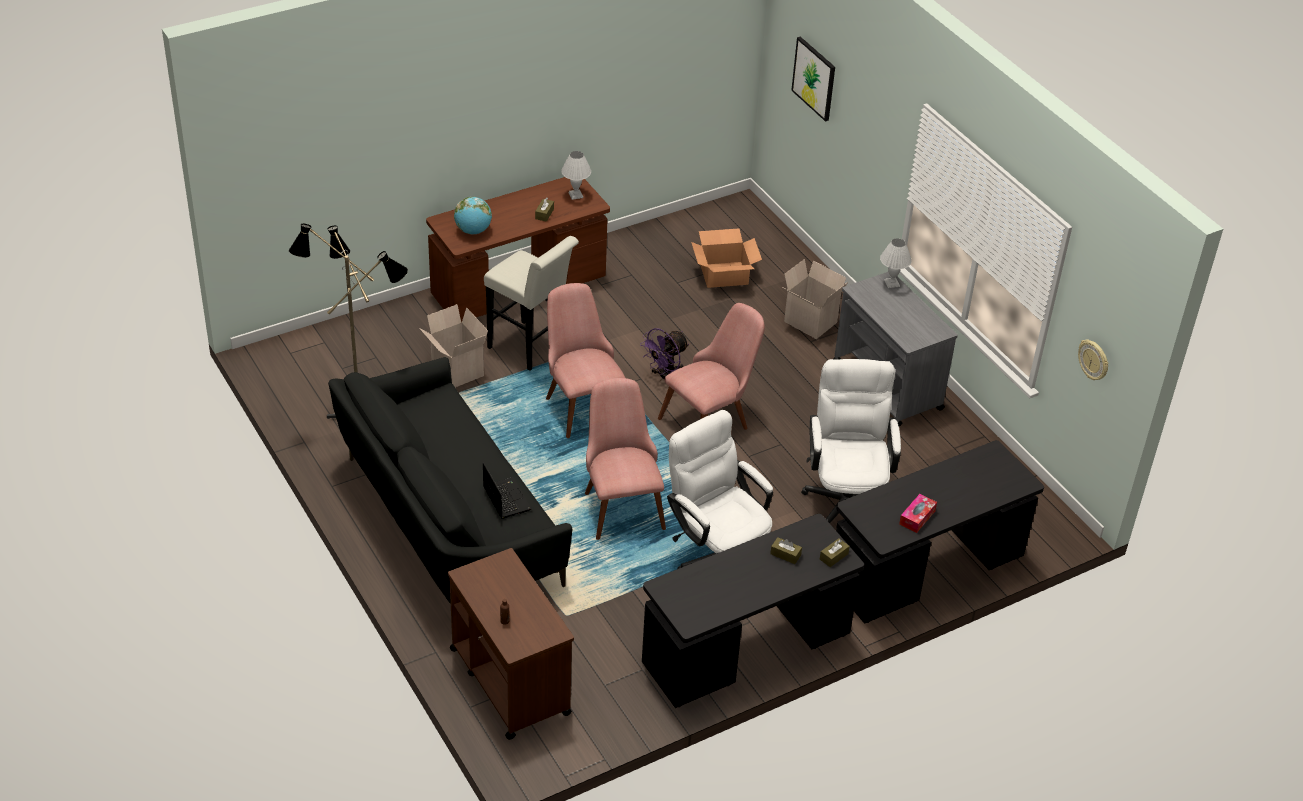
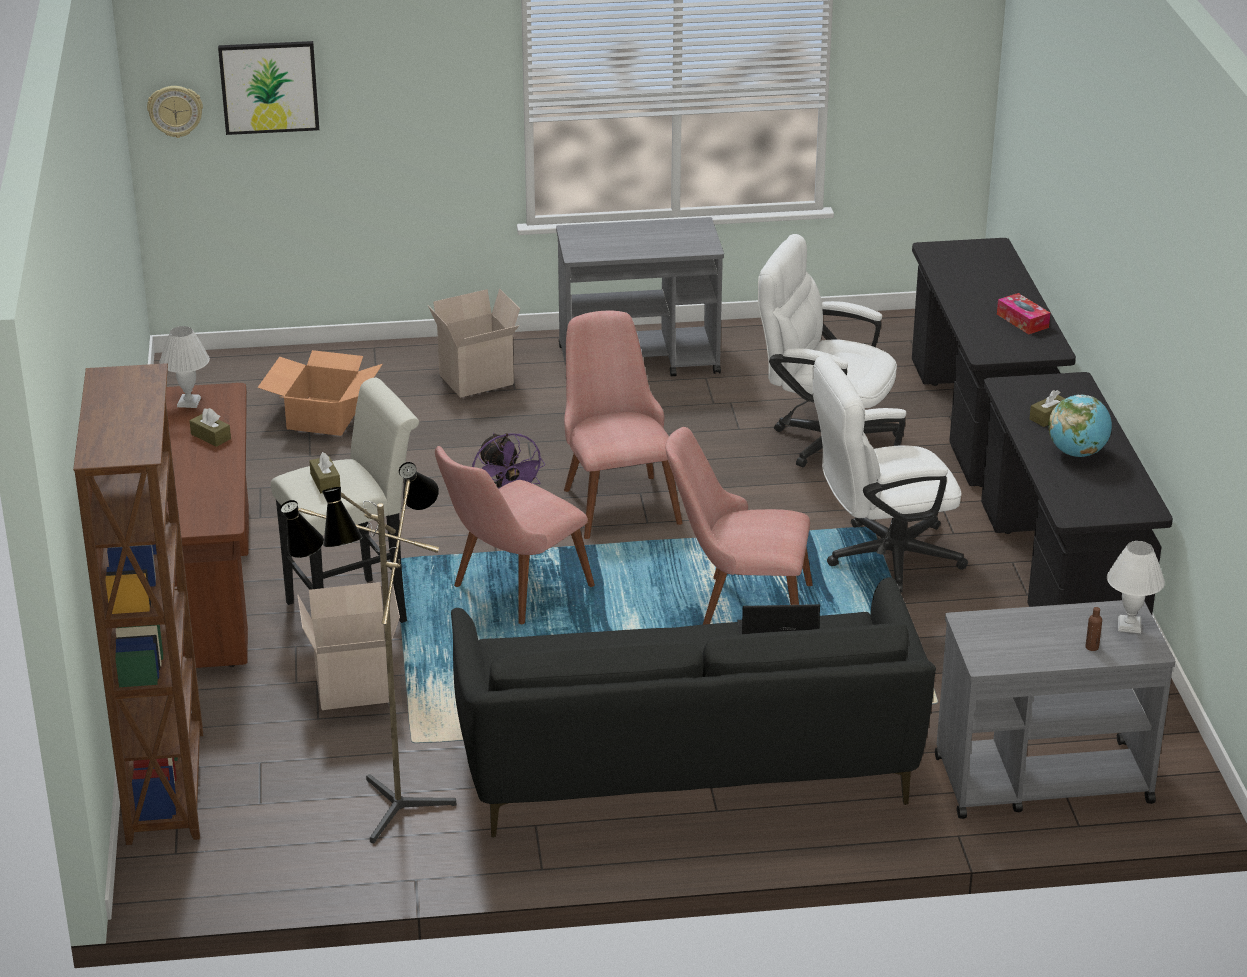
camera: 65 degrees left, 10 degrees down
(342, 332) = (167, 786): none -> brown bookcase
(473, 231) = (196, 504): globe -> globe (1077, 453)
(509, 680) = (1041, 779): brown cart -> grey cart
(581, 403) = (510, 593): pink chair -> pink chair turned 45 degrees counterclockwise
(833, 556) = (1066, 387): brown tissue box -> brown tissue box (325, 482)
(892, 283) = (583, 230): white table lamp -> white table lamp (1130, 625)
(1094, 360) = (916, 96): wall clock -> wall clock (175, 111)

